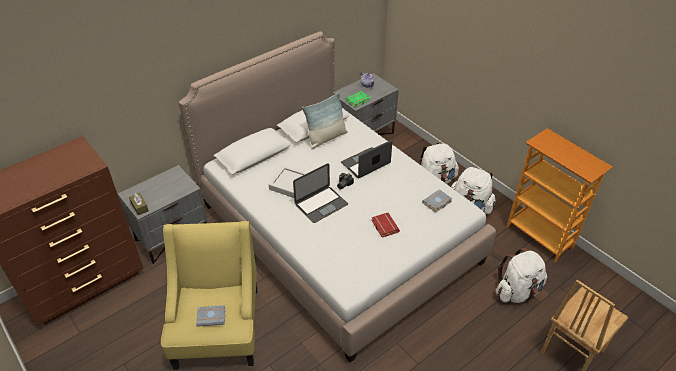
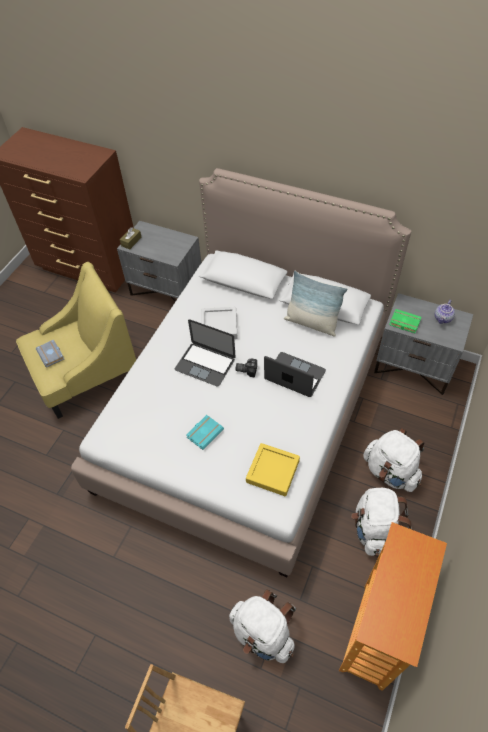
camera: 65 degrees right, 10 degrees up
(384, 226) = (204, 432): red book -> turquoise book
(437, 203) = (272, 471): grey book -> yellow tray

